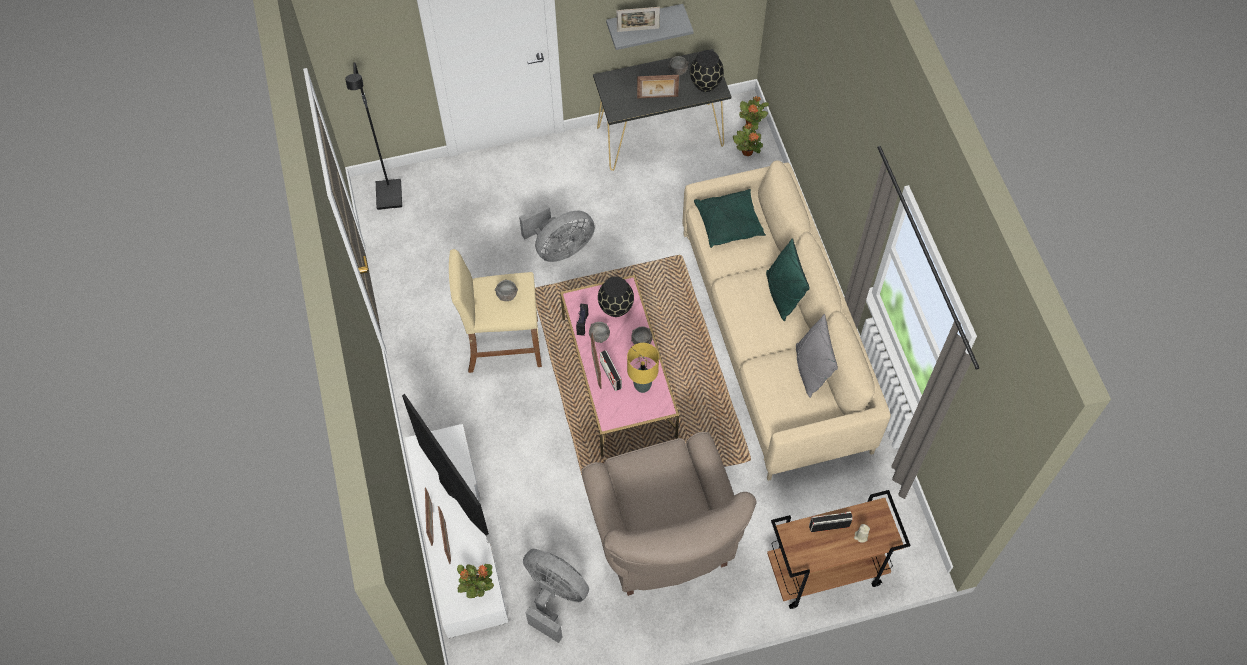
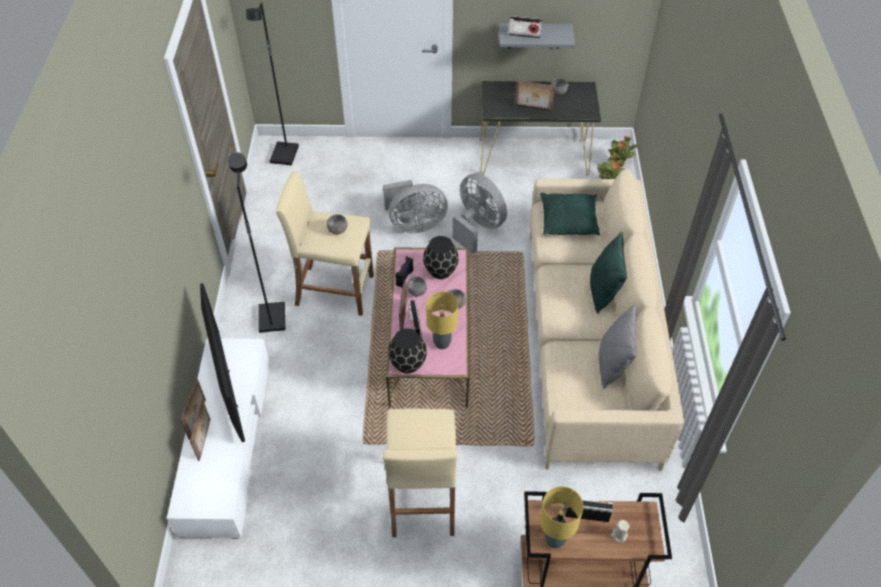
camera: 15 degrees right, 10 degrees down
(449, 393) = (271, 318): none -> black floor lamp
(477, 587) = (215, 490): potted plant -> none
(554, 596) = (295, 525): grey fan -> grey fan (477, 227)
(638, 30) = (524, 35): picture frame -> radio
(663, 539) = (422, 498): beige armchair -> beige stool
(705, 83) = (580, 105): black vase -> black vase (407, 363)
(808, 555) = (554, 540): none -> yellow table lamp

